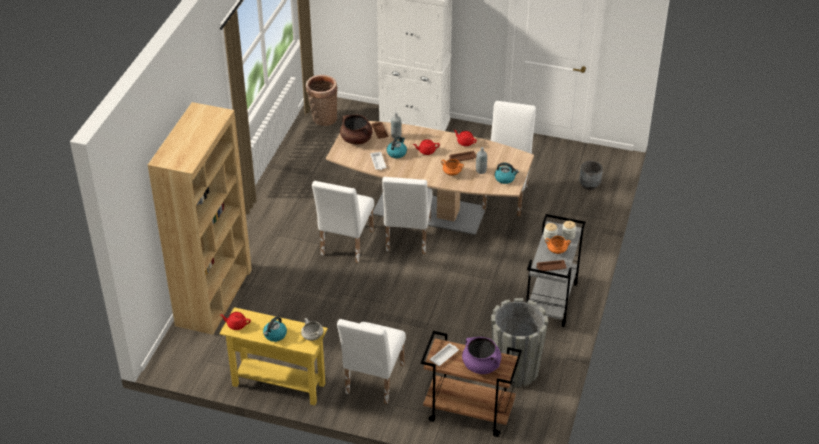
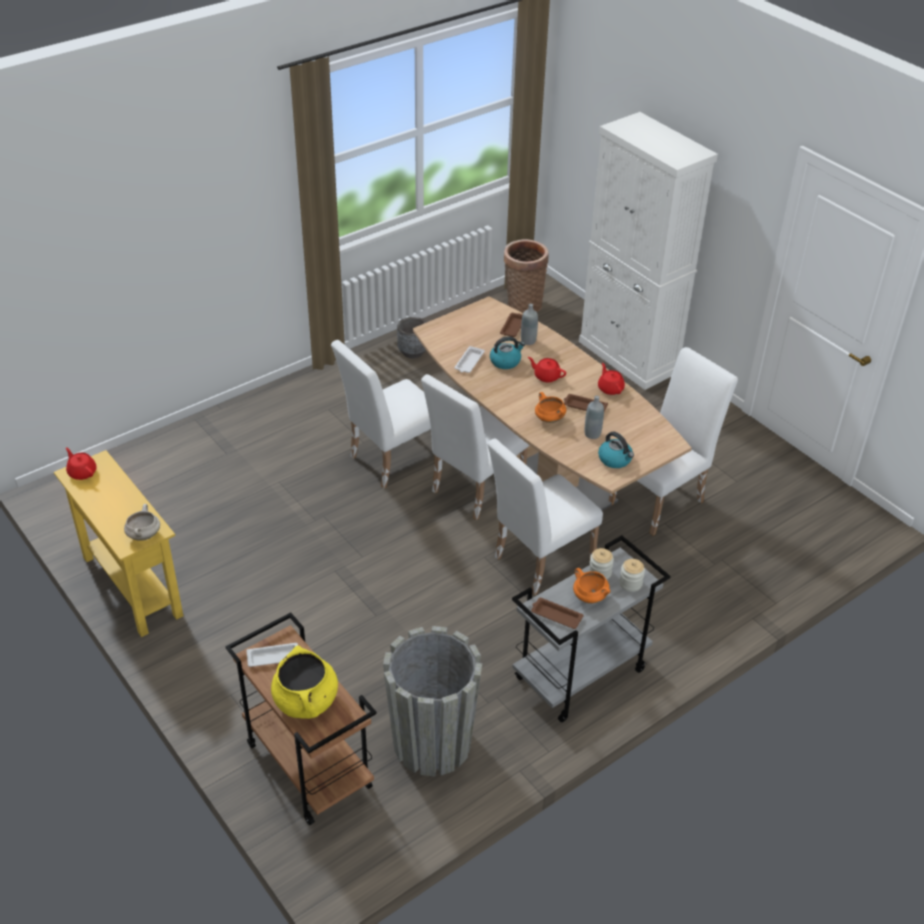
camera: 35 degrees right, 0 degrees up
(214, 297) = (182, 444): brown bookcase -> none
(275, 335) = (106, 508): kettle -> none
(356, 139) = (474, 324): brown cooking pot -> none
(372, 382) = (236, 649): white chair -> white chair (538, 562)
(481, 365) = (306, 701): purple cooking pot -> yellow cooking pot
(589, 185) = (796, 543): grey planter -> grey planter (412, 352)

